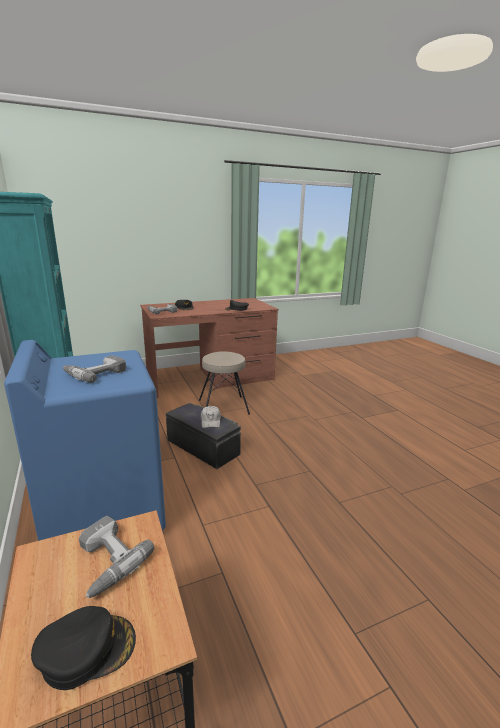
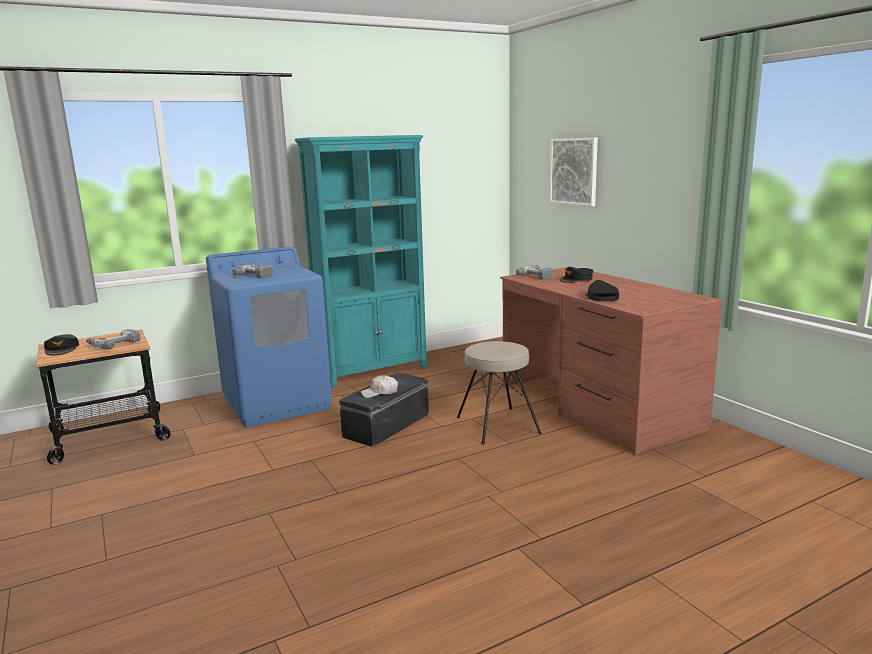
camera: 85 degrees right, 5 degrees down
(113, 236) = (574, 171): none -> picture

